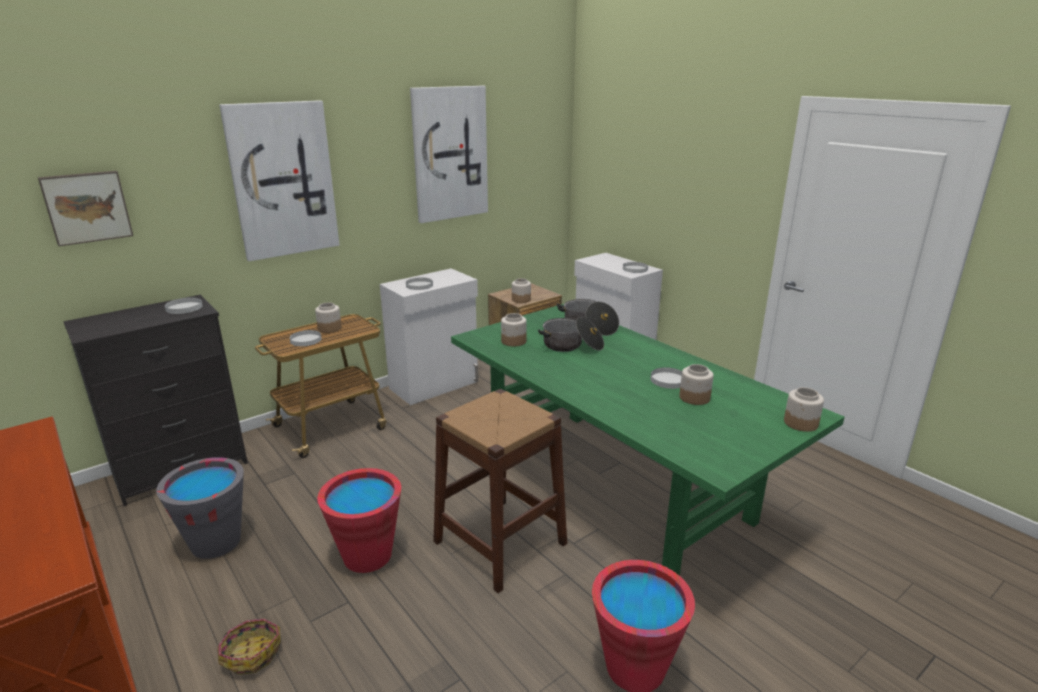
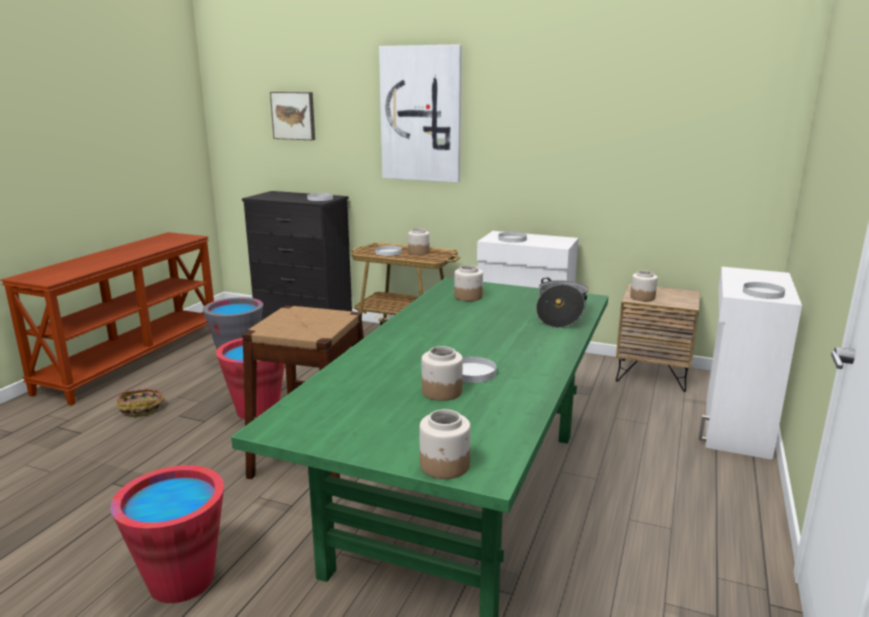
camera: 60 degrees right, 5 degrees down
(449, 154) = (598, 109): picture -> none
(572, 346) = (495, 318): cooking pot -> none

